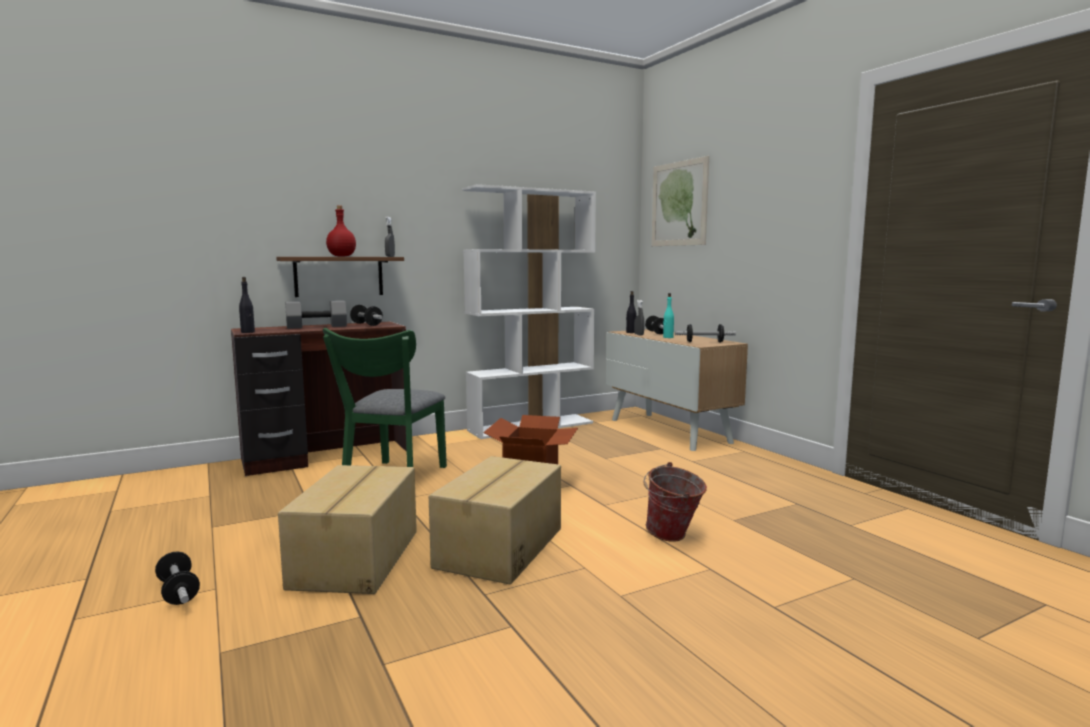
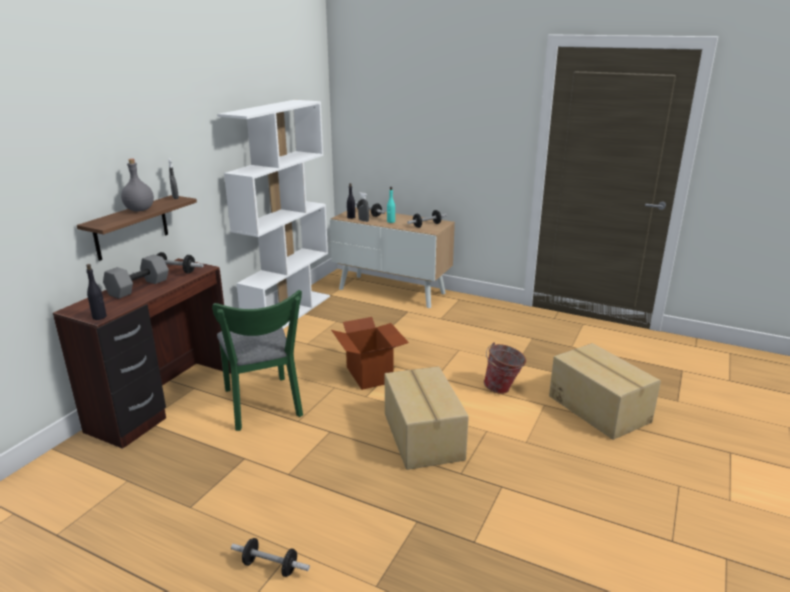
camera: 35 degrees left, 15 degrees up
(341, 256) = (140, 210): red bottle -> grey bottle
(358, 558) = (349, 483): cardboard box -> cardboard box (599, 408)
(679, 204) = (376, 103): picture -> none

